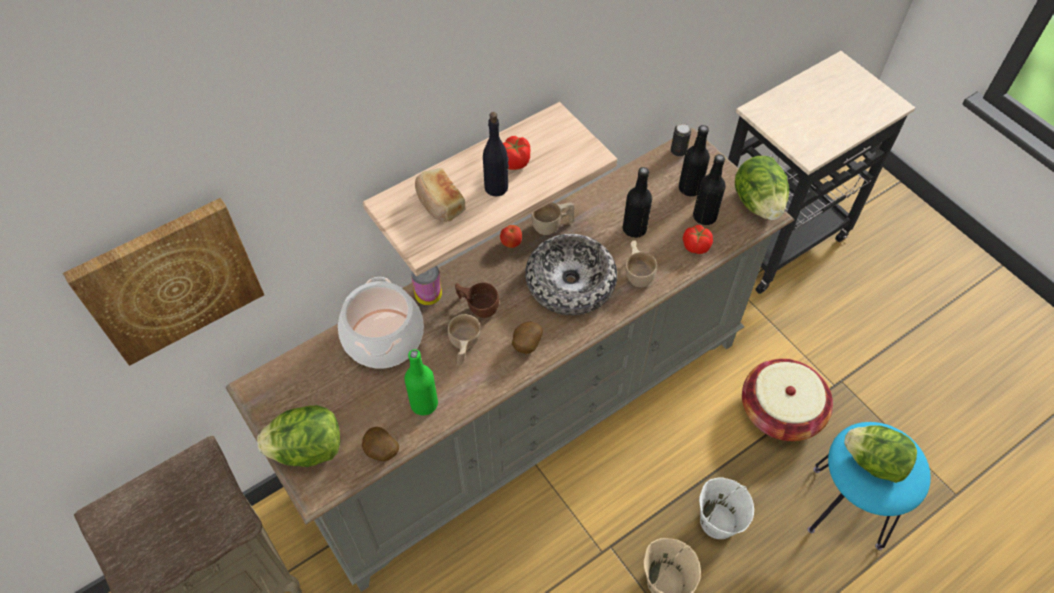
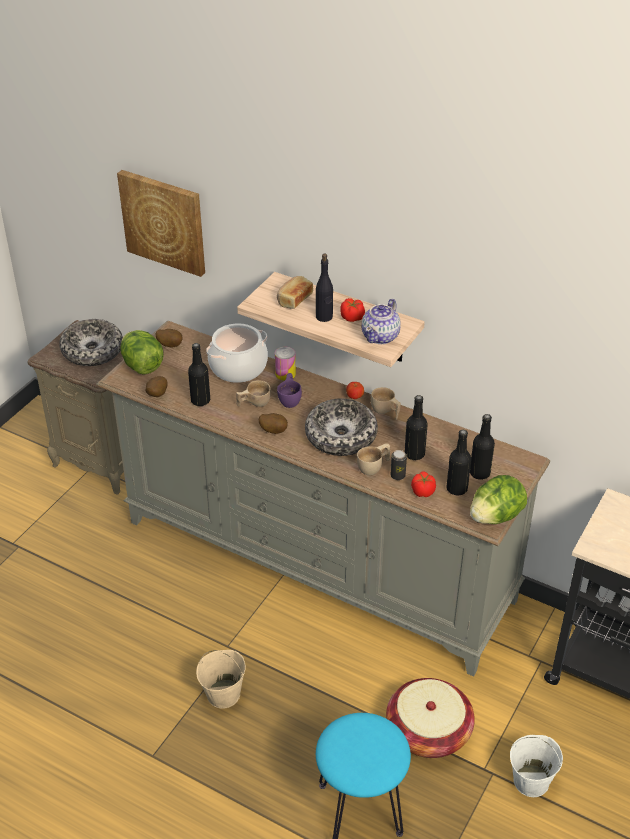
camera: 65 degrees right, 15 degrees down
(166, 511) = (92, 350): none -> bowl
(285, 400) = (170, 345): none -> potato
(424, 404) = (200, 401): green bottle -> black bottle
(477, 306) = (290, 399): brown cup -> purple cup
(567, 150) = (381, 336): none -> teapot
(678, 151) = (514, 456): can -> can (397, 475)
(717, 521) = (294, 714): white bucket -> white bucket (531, 781)
(874, 462) = (359, 739): lettuce -> none

